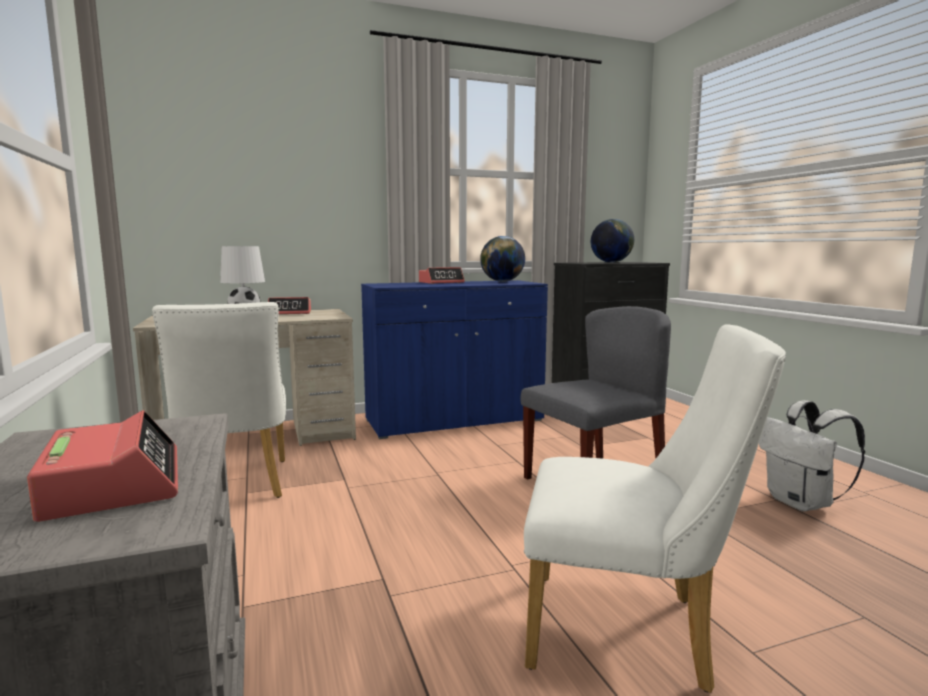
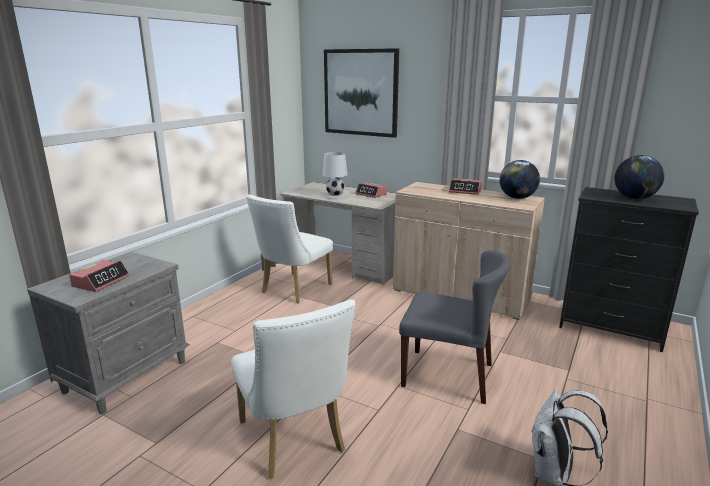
camera: 50 degrees right, 10 degrees up
(242, 160) = (361, 92): none -> picture
(454, 420) = (460, 295): blue cabinet -> beige cabinet

